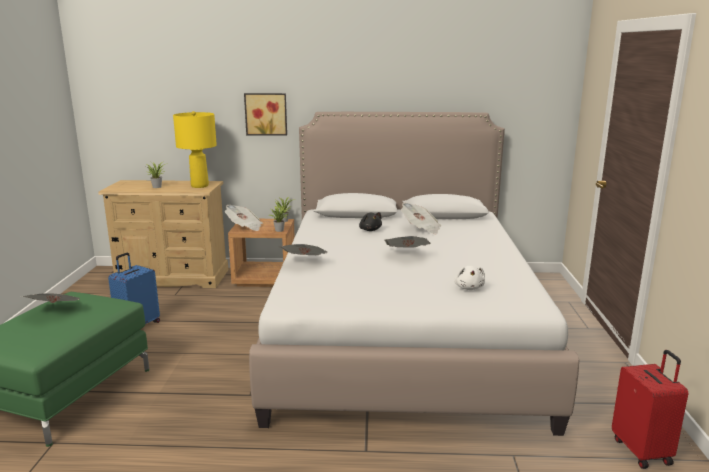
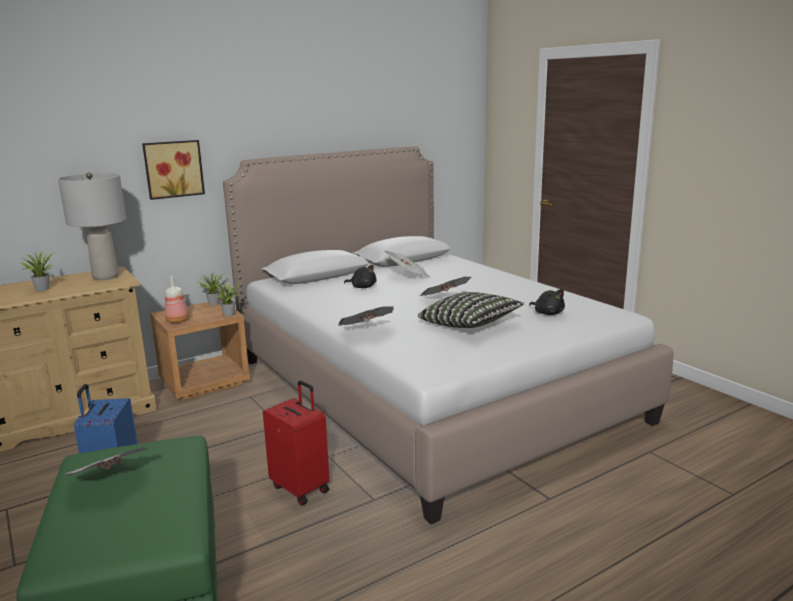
camera: 35 degrees left, 0 degrees up
(200, 186) = (106, 277): yellow table lamp -> grey table lamp
(244, 227) = (178, 320): newspaper -> bottle
(383, 279) = (470, 325): none -> pillow
(469, 288) = (548, 313): white plush toy -> black plush toy
(642, 451) = (713, 413): red suitcase -> red suitcase (301, 488)

